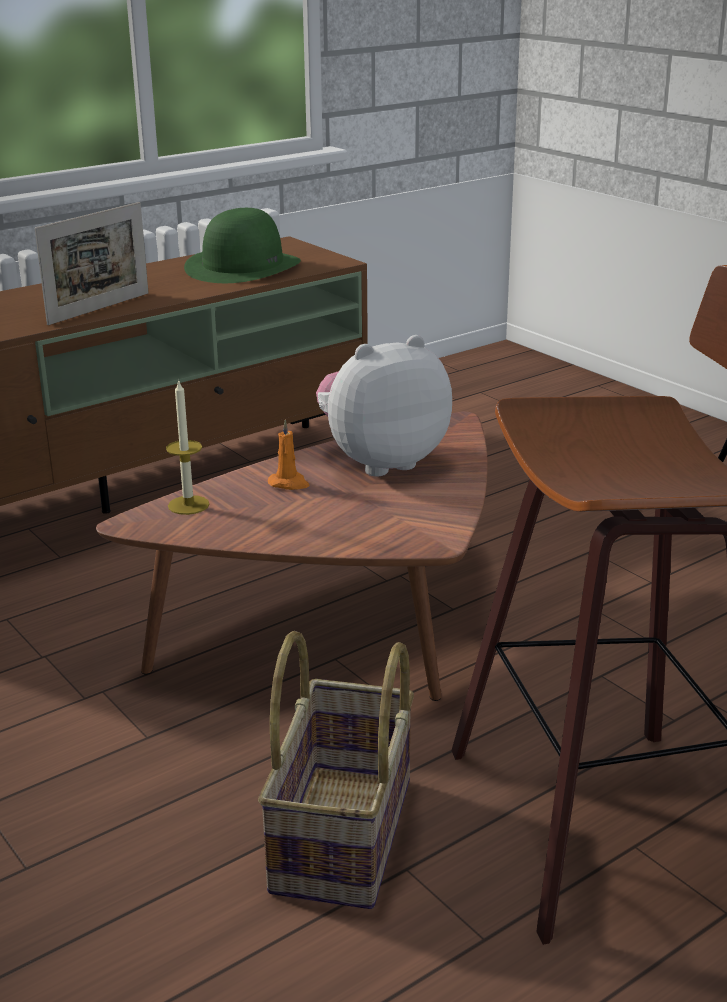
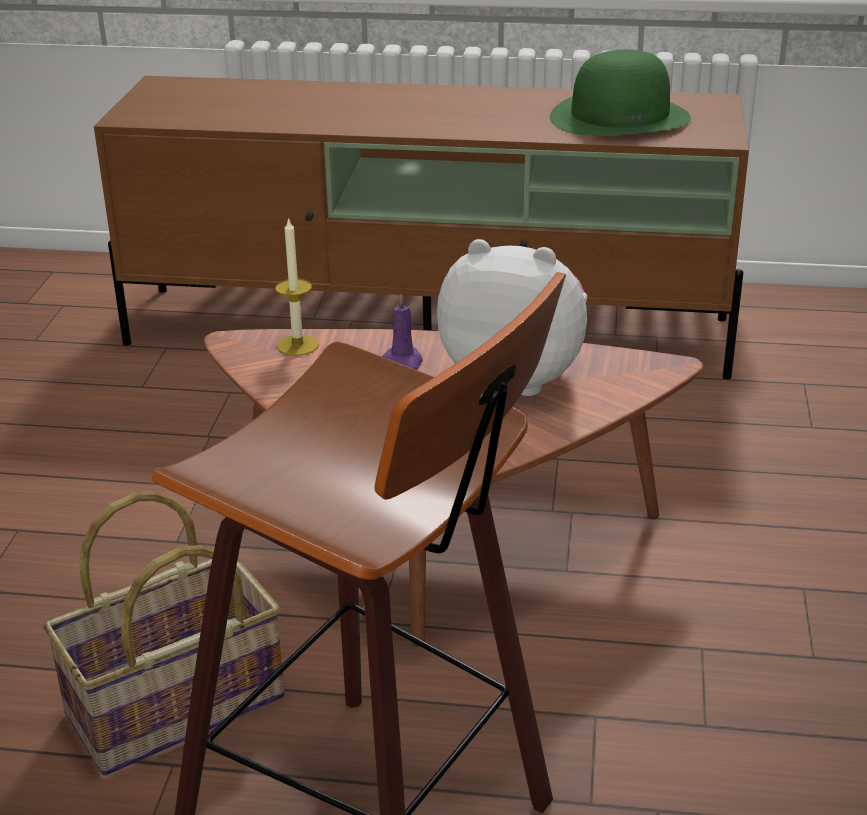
camera: 45 degrees right, 5 degrees up
(99, 308) = (413, 125): picture frame -> none
(289, 483) = (403, 362): orange candle -> purple candle

